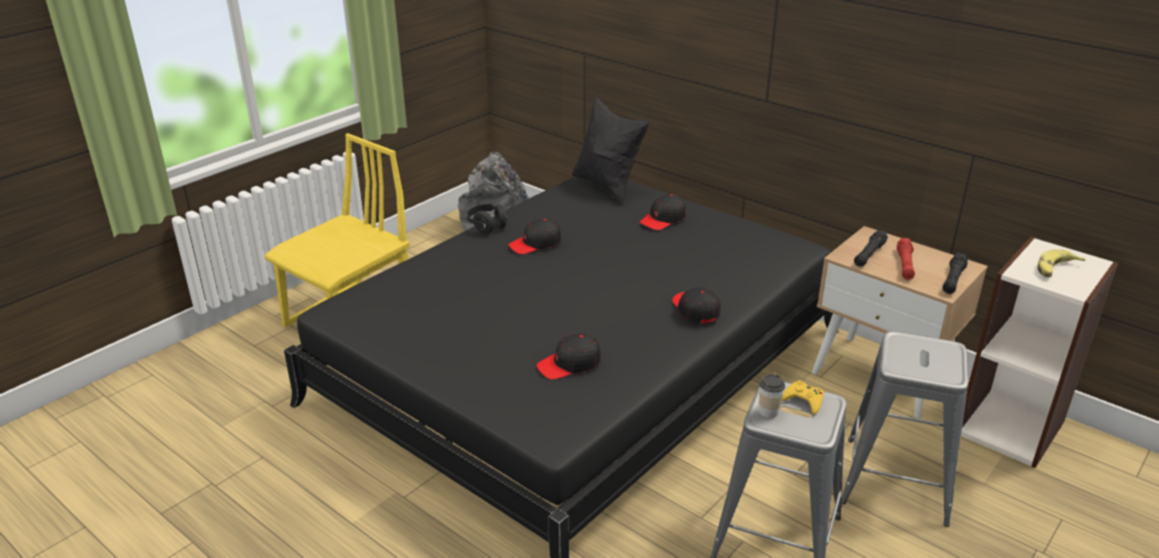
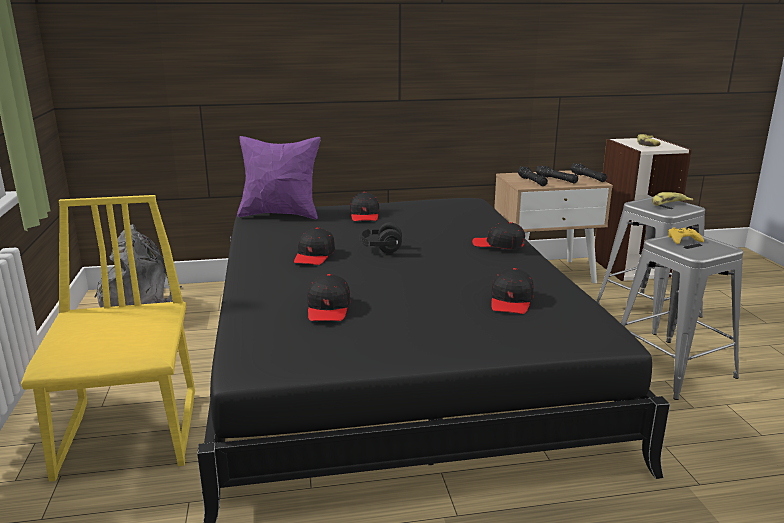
camera: 50 degrees left, 10 degrees down
(449, 295) = (328, 308): none -> black cap
(487, 226) = (245, 263): black headphones -> black headphones (380, 249)
(608, 187) = (280, 214): black pillow -> purple pillow
(768, 412) = (688, 251): cup -> none
(905, 265) = (556, 180): red flashlight -> black flashlight
(932, 359) = (668, 204): none -> banana

